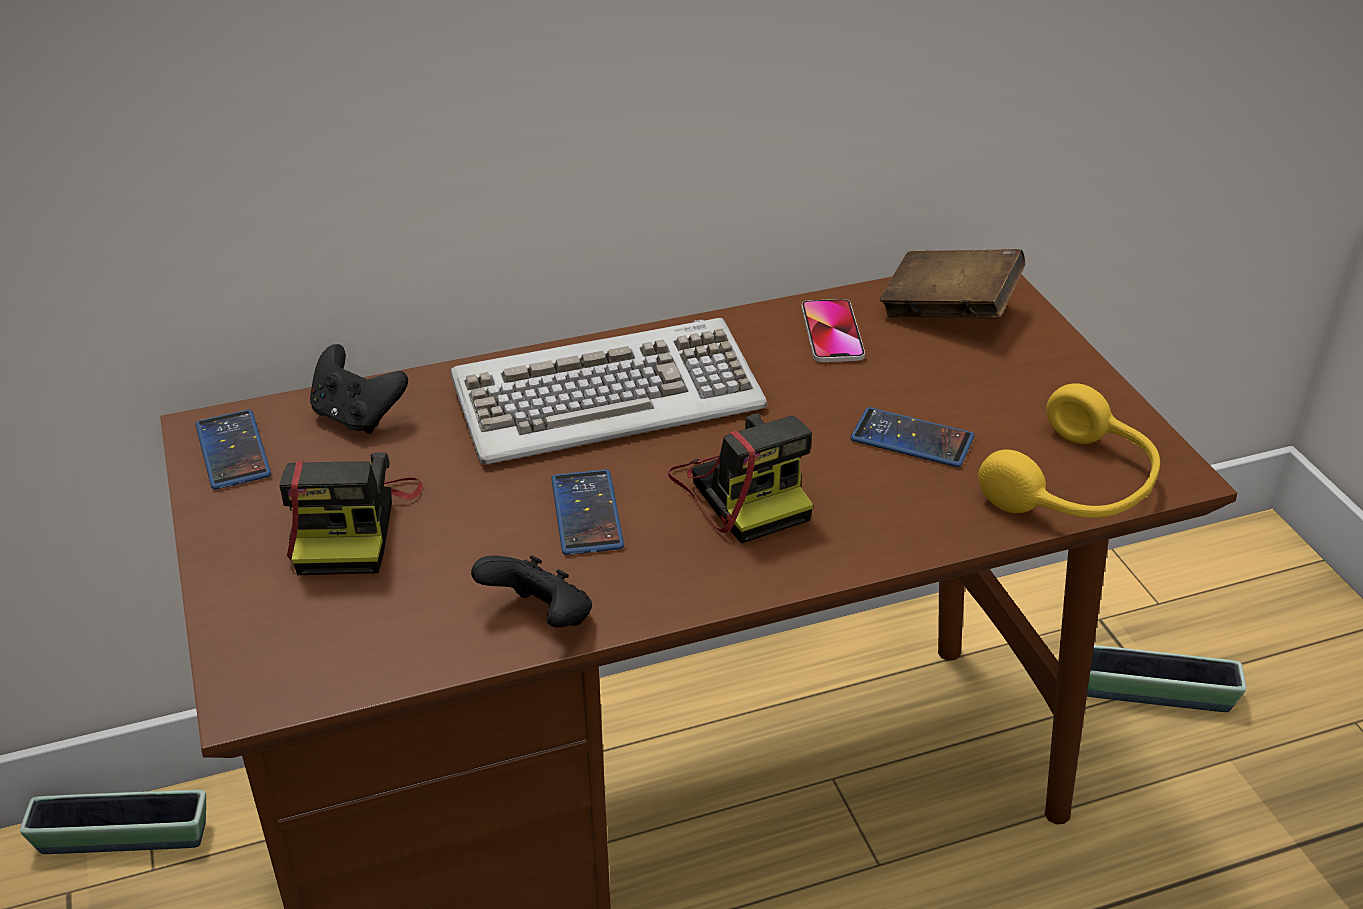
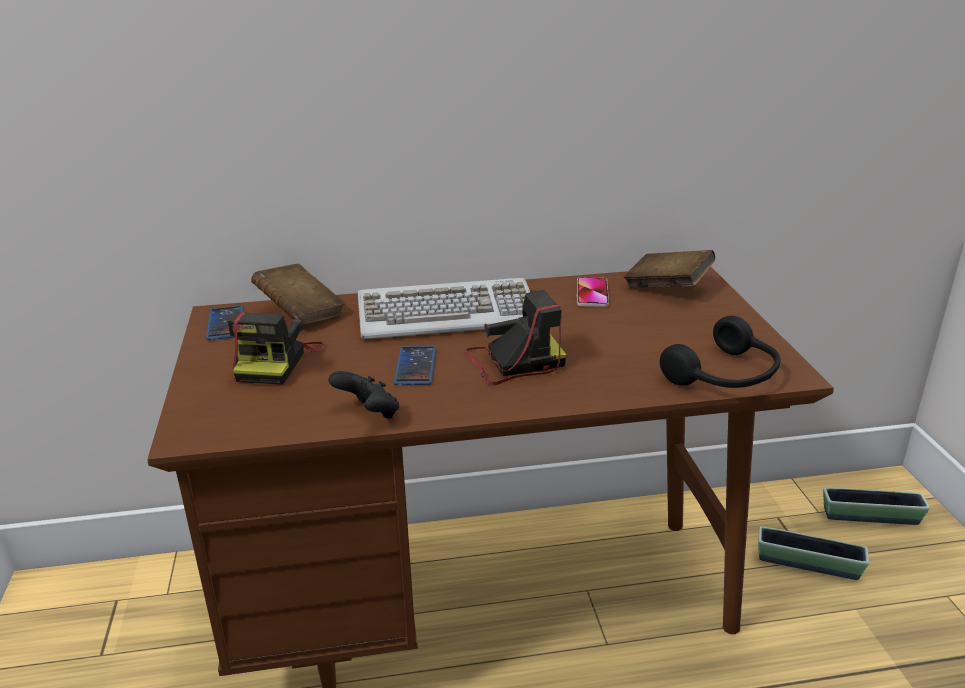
camera: 10 degrees right, 10 degrees down
(124, 838) = (156, 575): planter -> planter (870, 517)
(357, 416) = (301, 313): black game controller -> brown book
(743, 490) = (513, 363): camera -> camera turned 90 degrees counterclockwise
(912, 439) = (626, 346): phone -> none
(1076, 487) = (725, 376): yellow headphones -> black headphones

